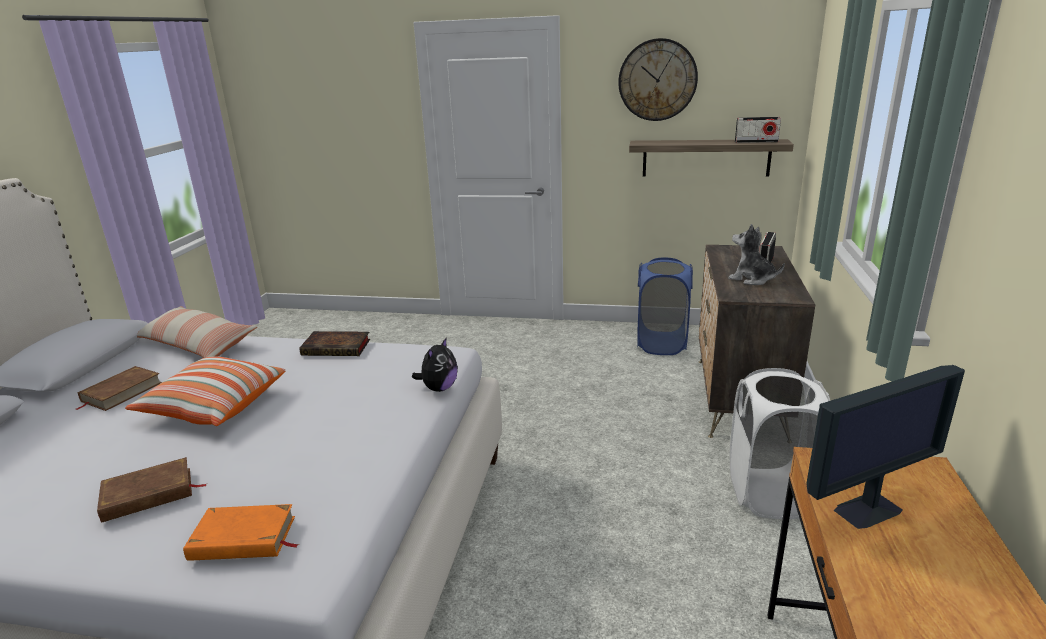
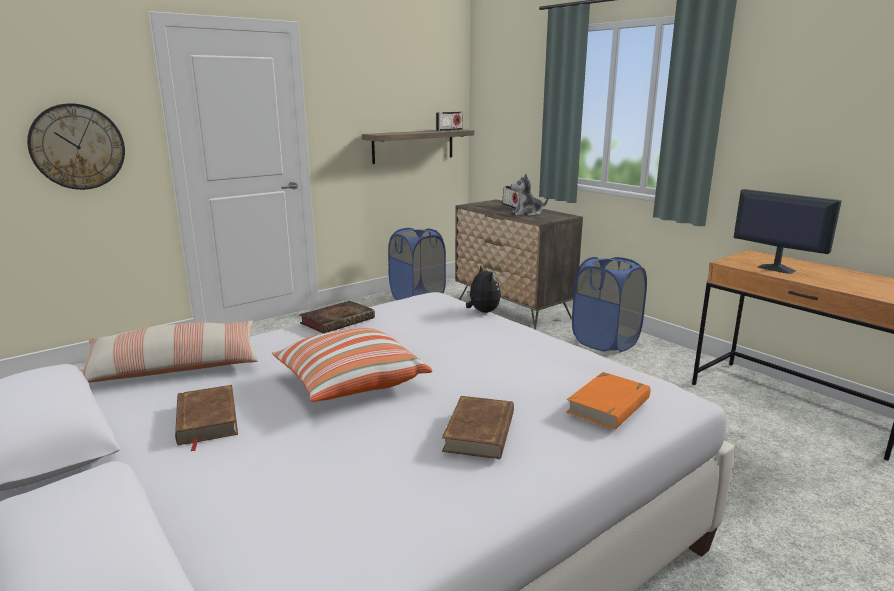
camera: 50 degrees left, 5 degrees down
(657, 80) = (377, 83): wall clock -> wall clock (77, 147)
(770, 493) = (605, 342): white laundry basket -> blue laundry basket
(869, 509) = (775, 268): monitor -> monitor turned 60 degrees counterclockwise

